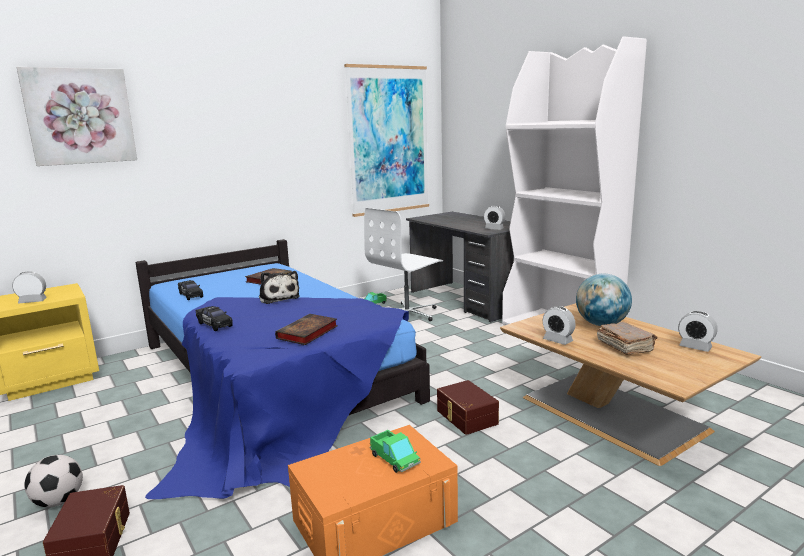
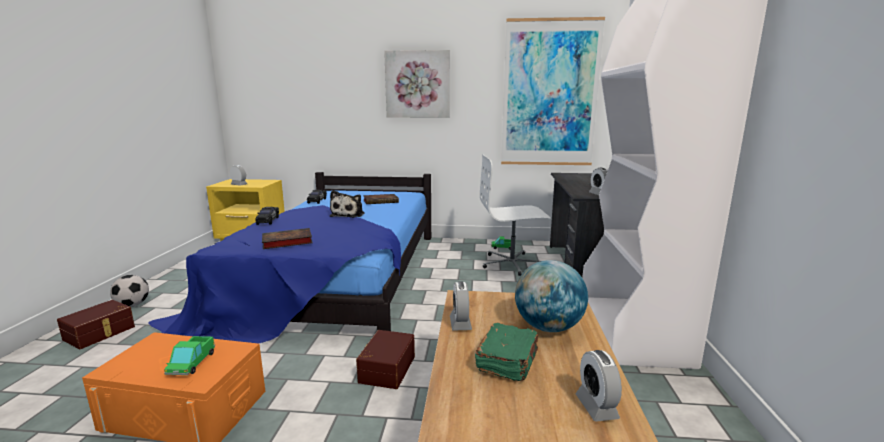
camera: 40 degrees right, 0 degrees up
(80, 116) = (291, 65): picture -> picture (417, 84)
(624, 347) = (508, 362): brown book -> green book

